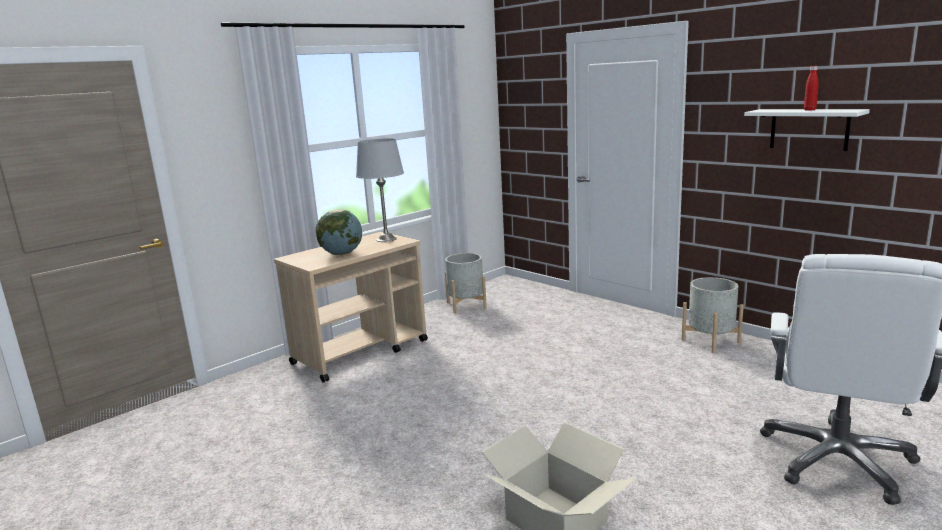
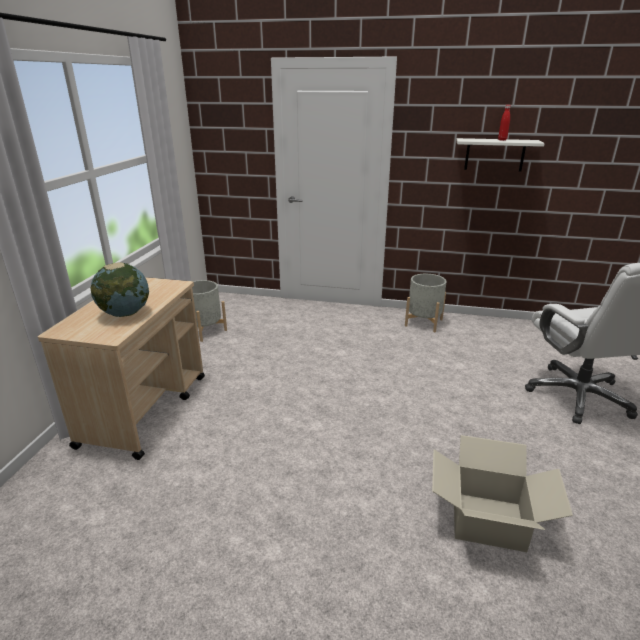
camera: 35 degrees left, 10 degrees up
(386, 239) = (152, 285): grey table lamp -> none

